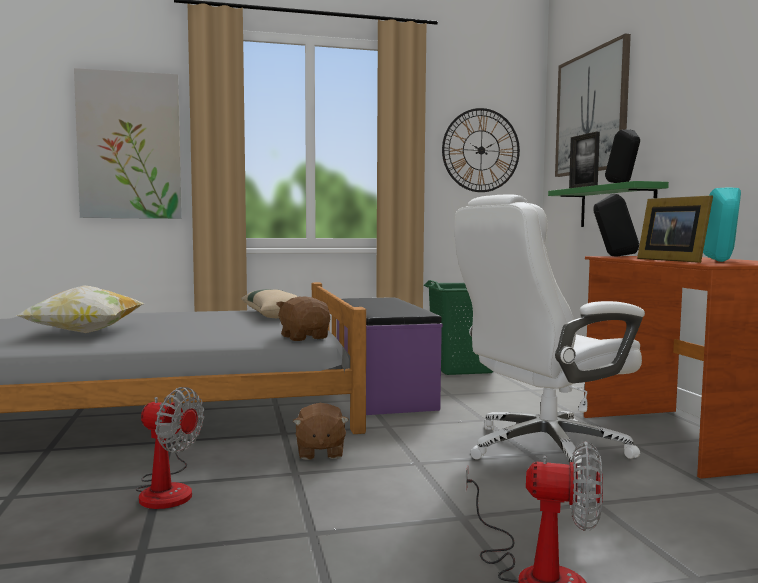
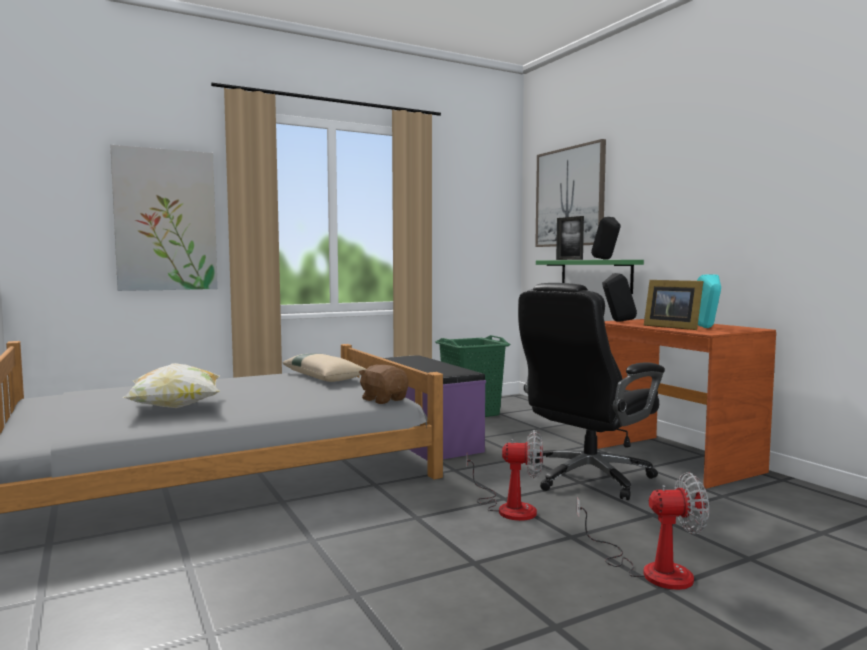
camera: 15 degrees left, 0 degrees up
(167, 489) = (324, 543): fan -> fan (508, 507)
(319, 452) = (420, 497): brown plush toy -> none
(481, 150) = (473, 223): wall clock -> none
(542, 450) = (586, 478): white office chair -> black office chair

